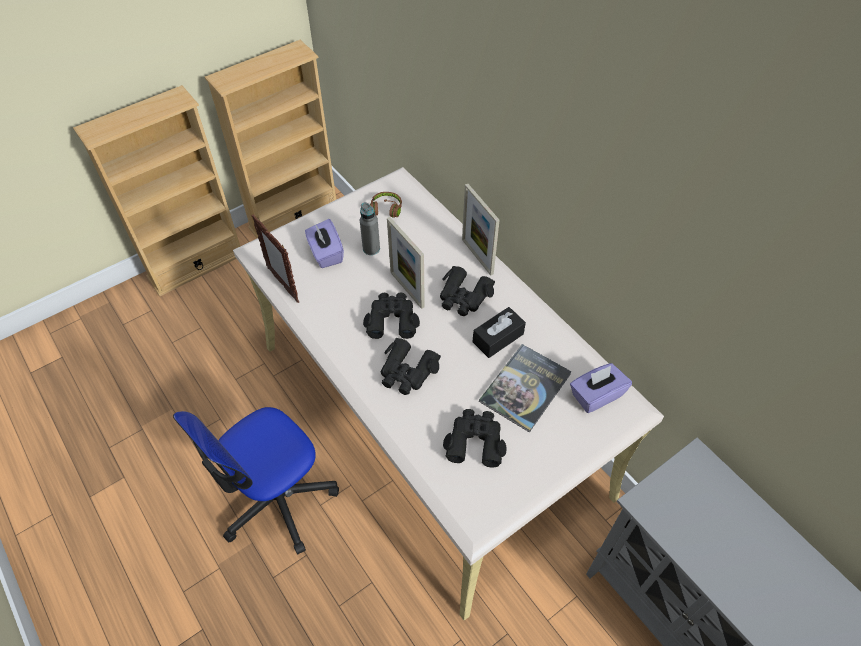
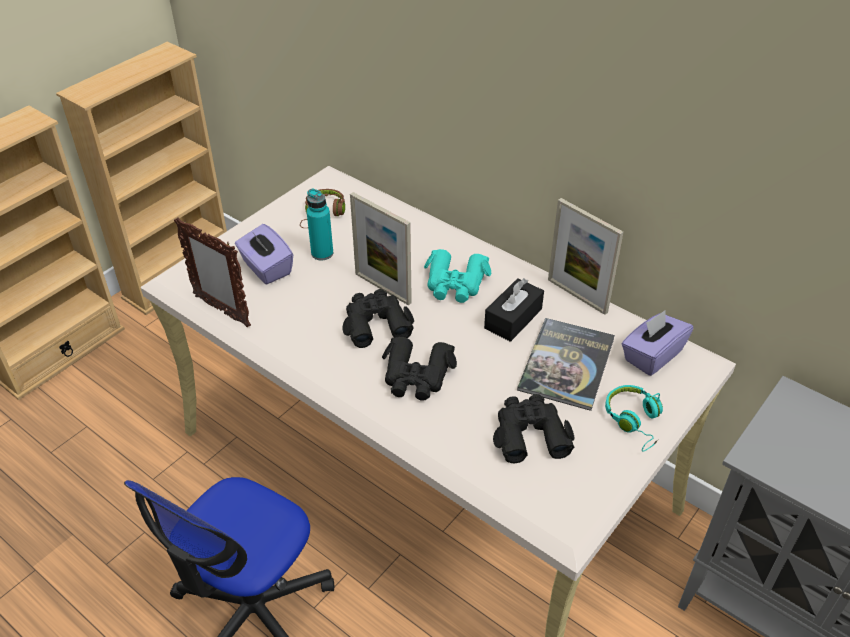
camera: 15 degrees left, 10 degrees down
(371, 249) = (322, 253): grey bottle -> turquoise bottle
(464, 297) = (455, 284): black binoculars -> turquoise binoculars
(477, 256) = (455, 239): picture frame -> picture frame (577, 296)
(560, 450) = (635, 421): none -> turquoise headphones

